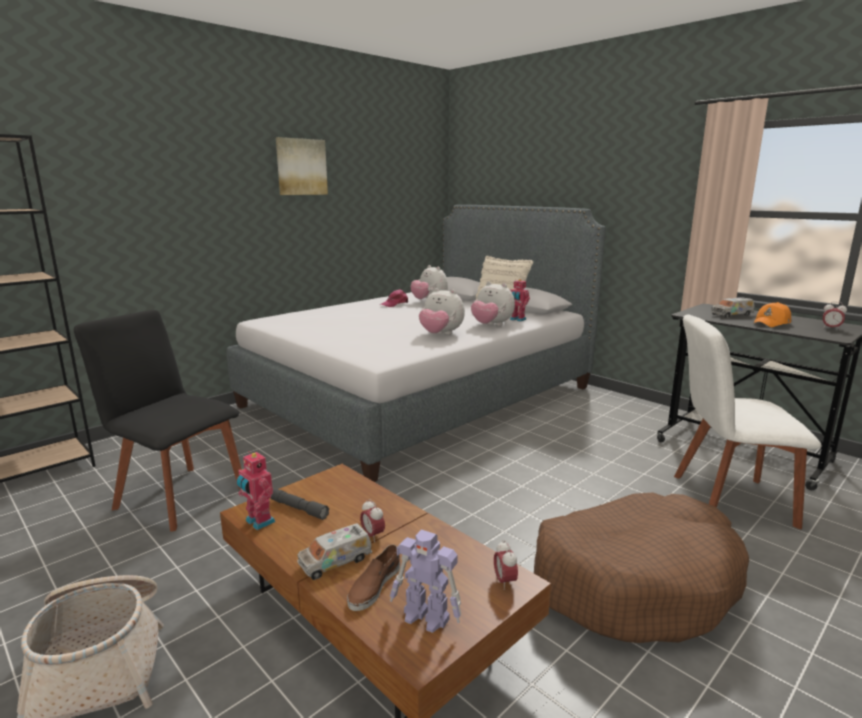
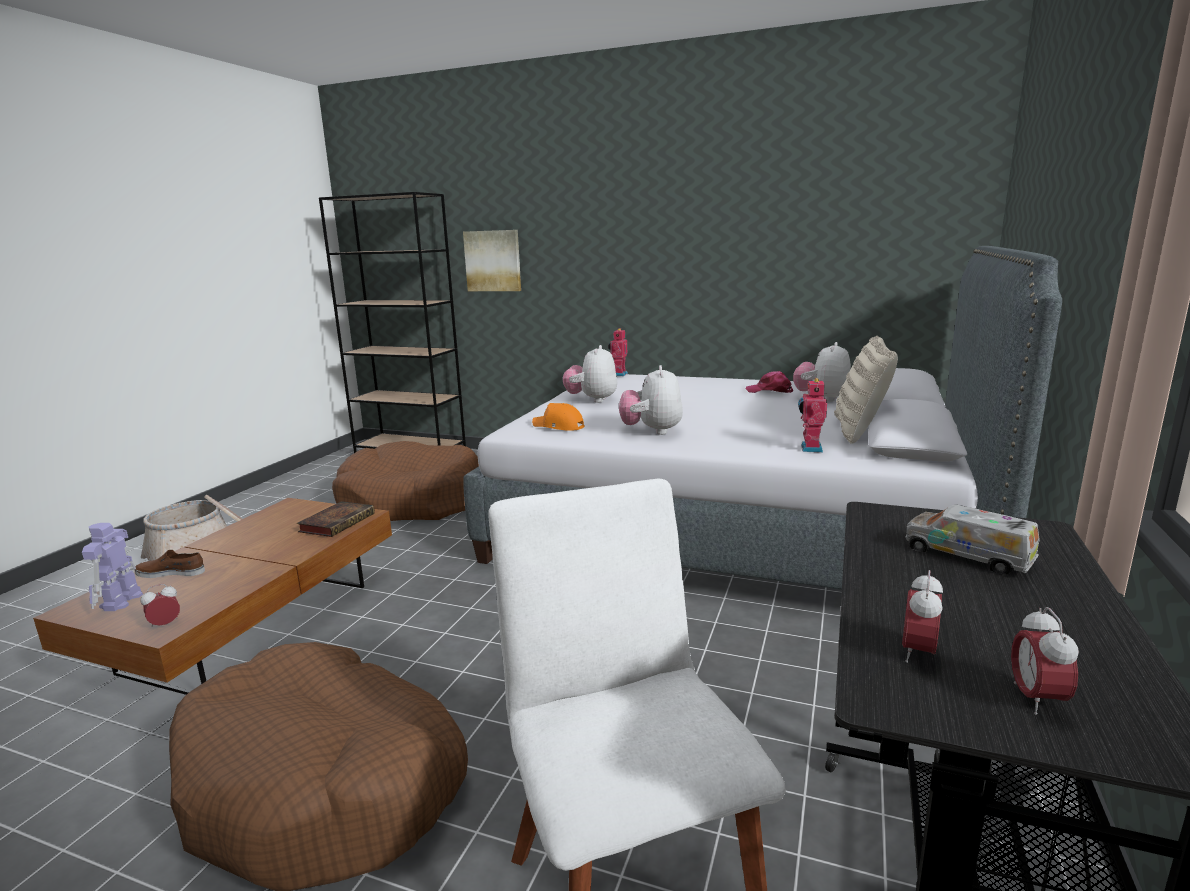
camera: 65 degrees right, 0 degrees up
(177, 495) = (411, 501): black chair -> brown dog bed
(258, 522) = (272, 512): toy robot -> toy robot (618, 374)
(299, 509) = (295, 518): grey flashlight -> none
(301, 167) = (702, 198): picture -> picture (493, 261)
(335, 561) = (210, 551): toy truck -> none
(342, 487) = (338, 522): none -> book
(372, 536) = (251, 554): alarm clock -> alarm clock (918, 653)
(491, 325) = (745, 442): plush toy -> plush toy (592, 400)
(772, 323) = (947, 604): orange cap -> orange cap (558, 426)

